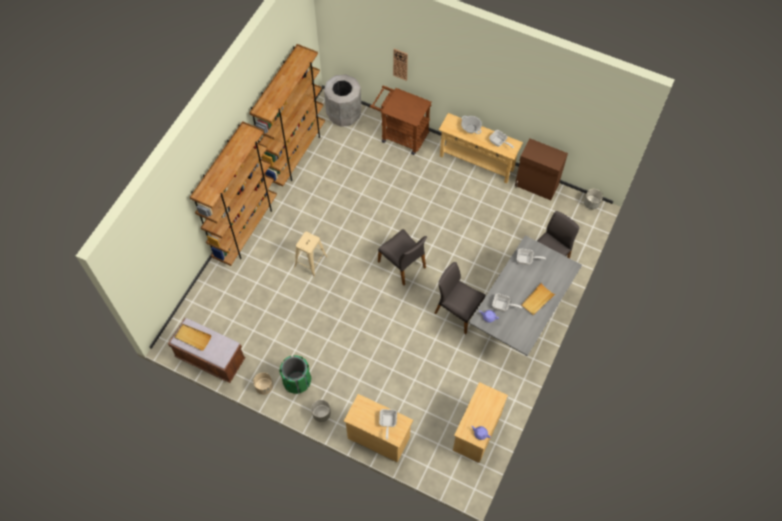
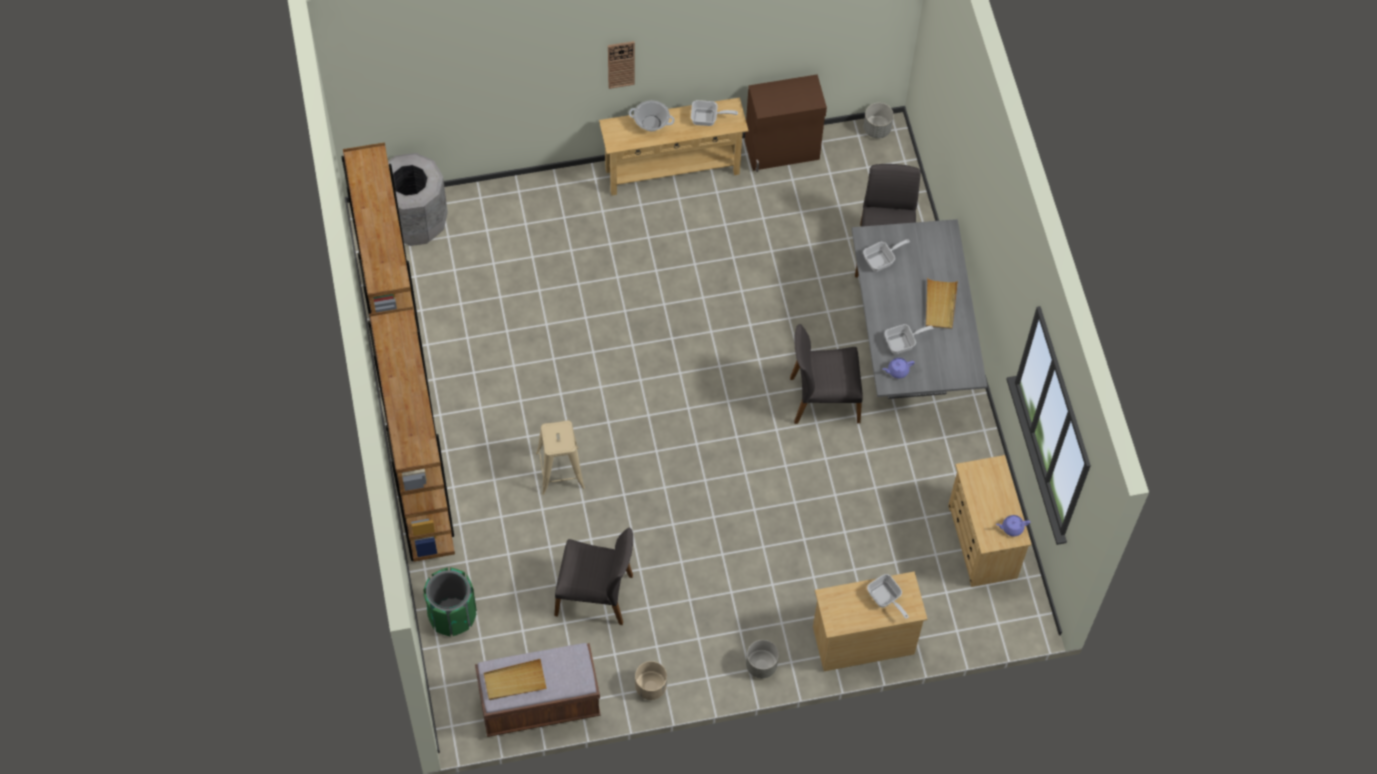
camera: 40 degrees left, 0 degrees up
(297, 381) = (689, 646): green trash can -> green trash can (452, 614)
(400, 64) = (498, 88): wall clock -> wall clock (621, 64)
(401, 135) = (528, 200): brown cart -> none
(402, 264) = (694, 386): grey chair -> grey chair (595, 594)

